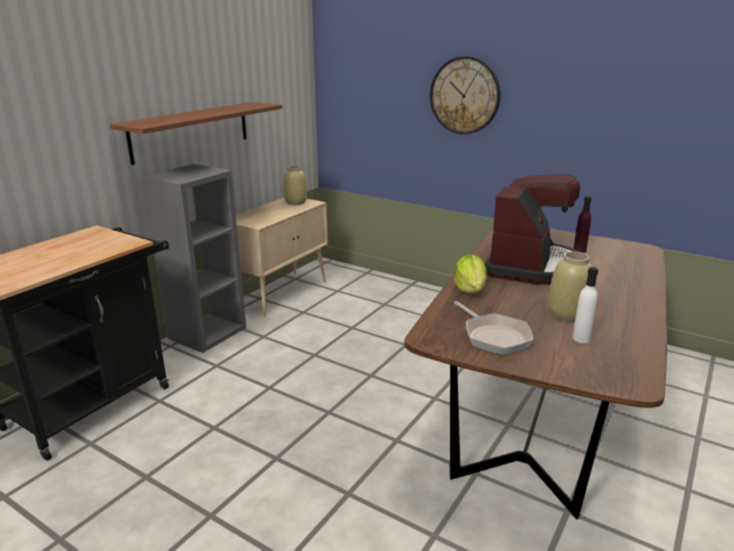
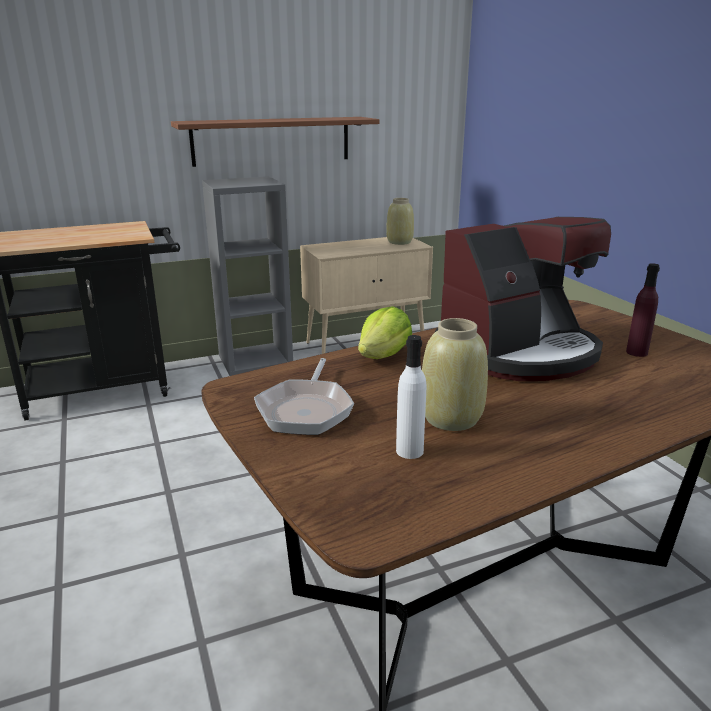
camera: 35 degrees right, 0 degrees up
(464, 95) = (608, 115): wall clock -> none

